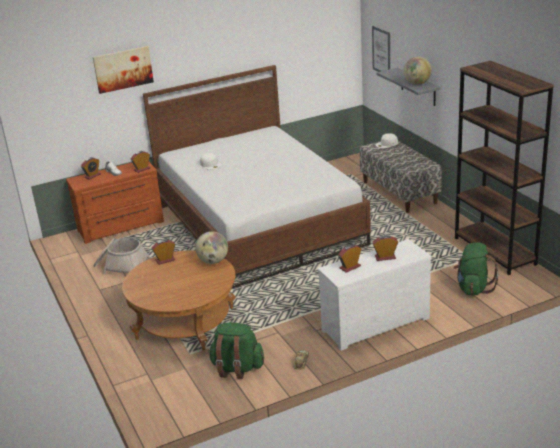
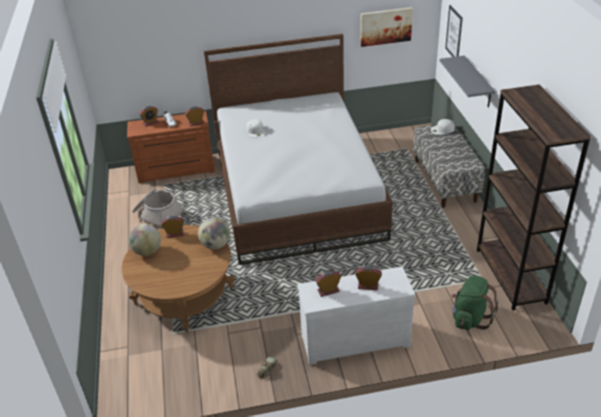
camera: 15 degrees right, 10 degrees up
(123, 69) = (185, 26): picture -> picture (385, 26)
(237, 368) = (206, 361): green backpack -> none
(417, 84) = (473, 82): globe -> globe (147, 251)

